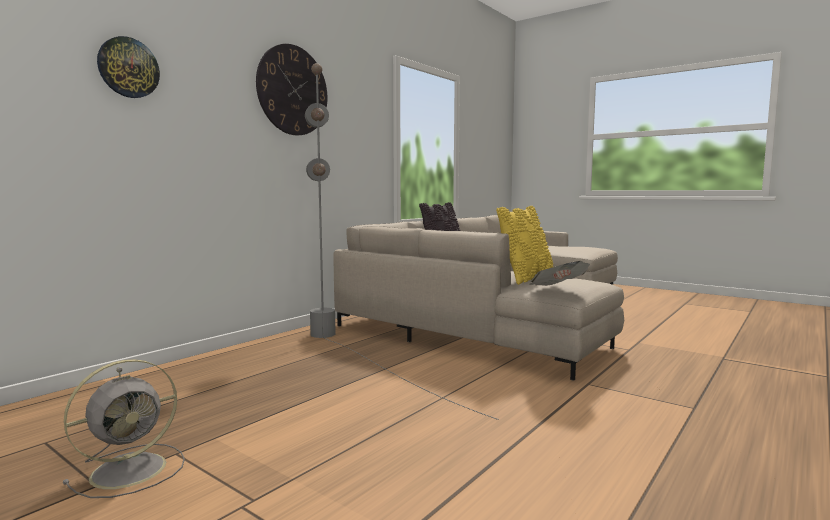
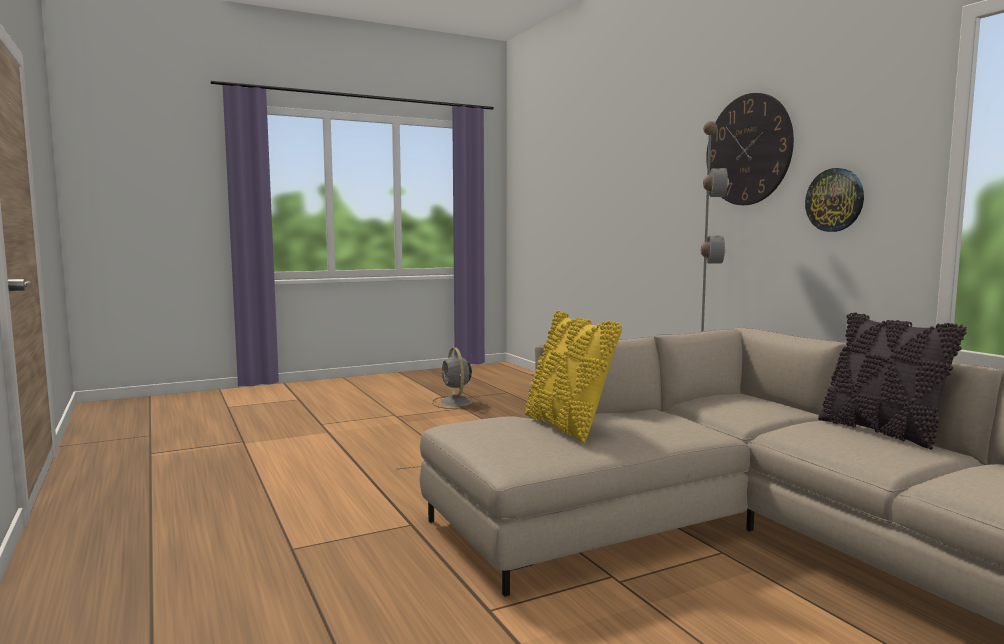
camera: 115 degrees right, 0 degrees up
(128, 68) = (626, 173): wall clock -> wall clock (835, 200)
(558, 290) = (468, 420): newspaper -> none

